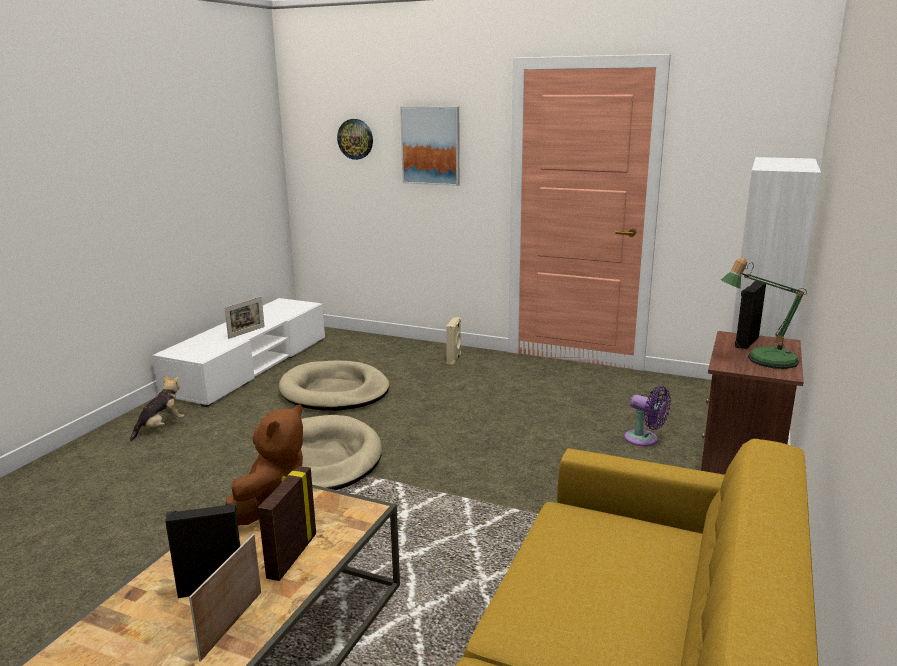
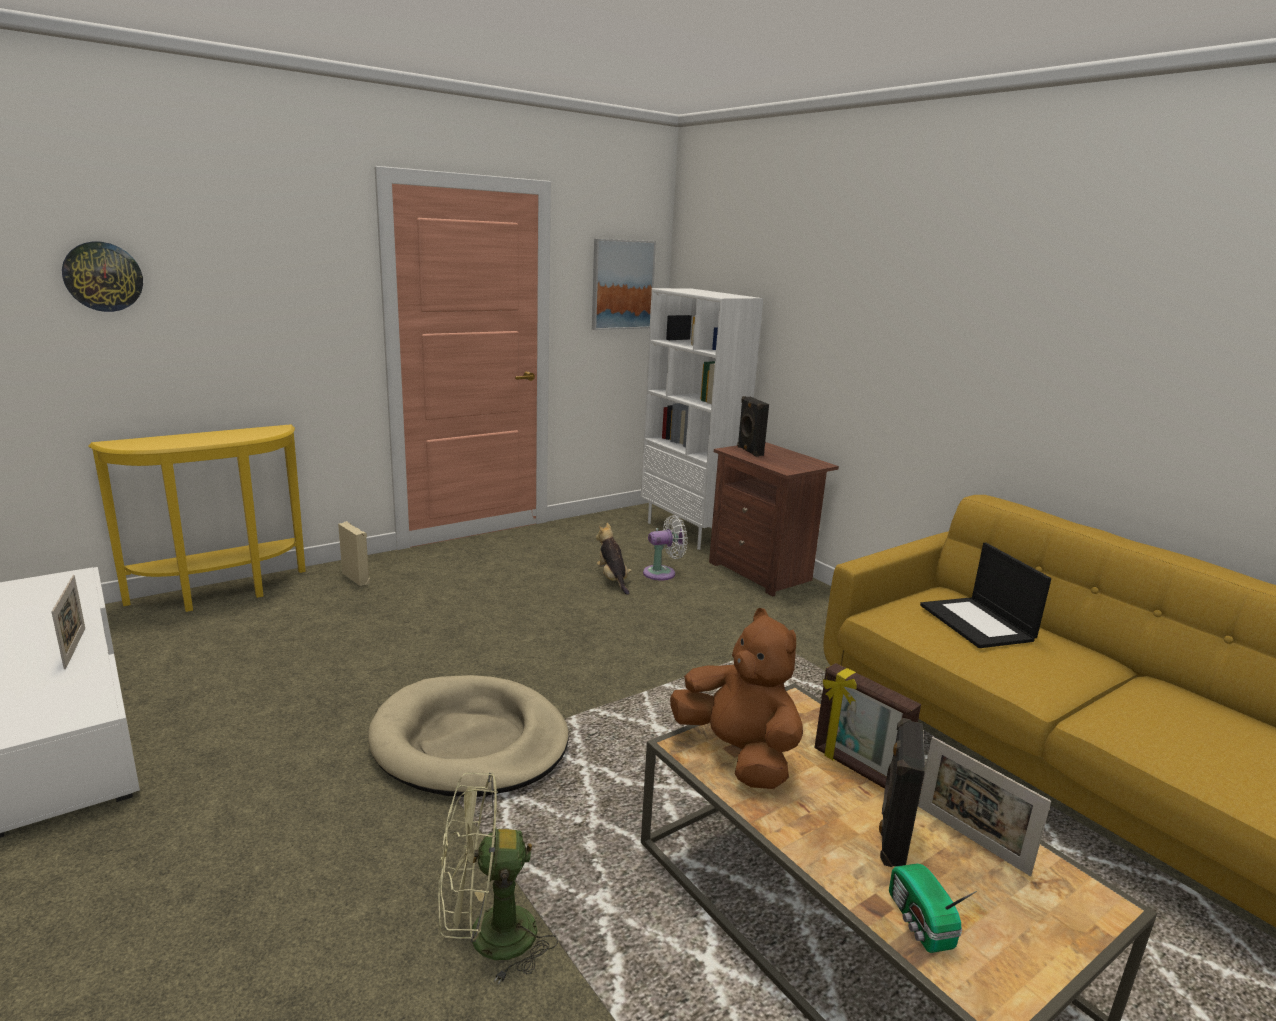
camera: 60 degrees left, 0 degrees up
(123, 614) = (919, 922): none -> radio
(161, 427) = (121, 868): plush toy -> plush toy (613, 580)
(164, 529) = (487, 938): none -> green fan
(334, 391) = (295, 674): beige dog bed -> none
(387, 342) = (223, 594): none -> yellow console table
(431, 145) = (257, 285): picture -> picture (622, 285)
(614, 564) = (978, 623): none -> laptop
(644, 440) = (663, 573): purple fan -> white fan
(763, 360) = (789, 459): table lamp -> none

